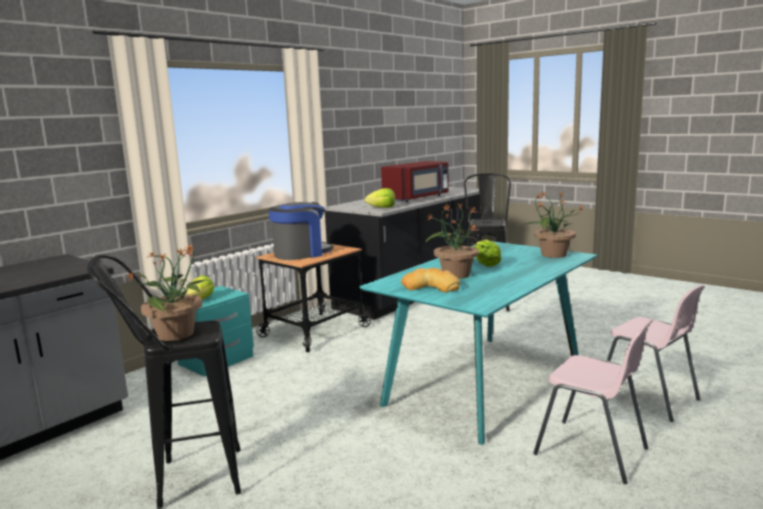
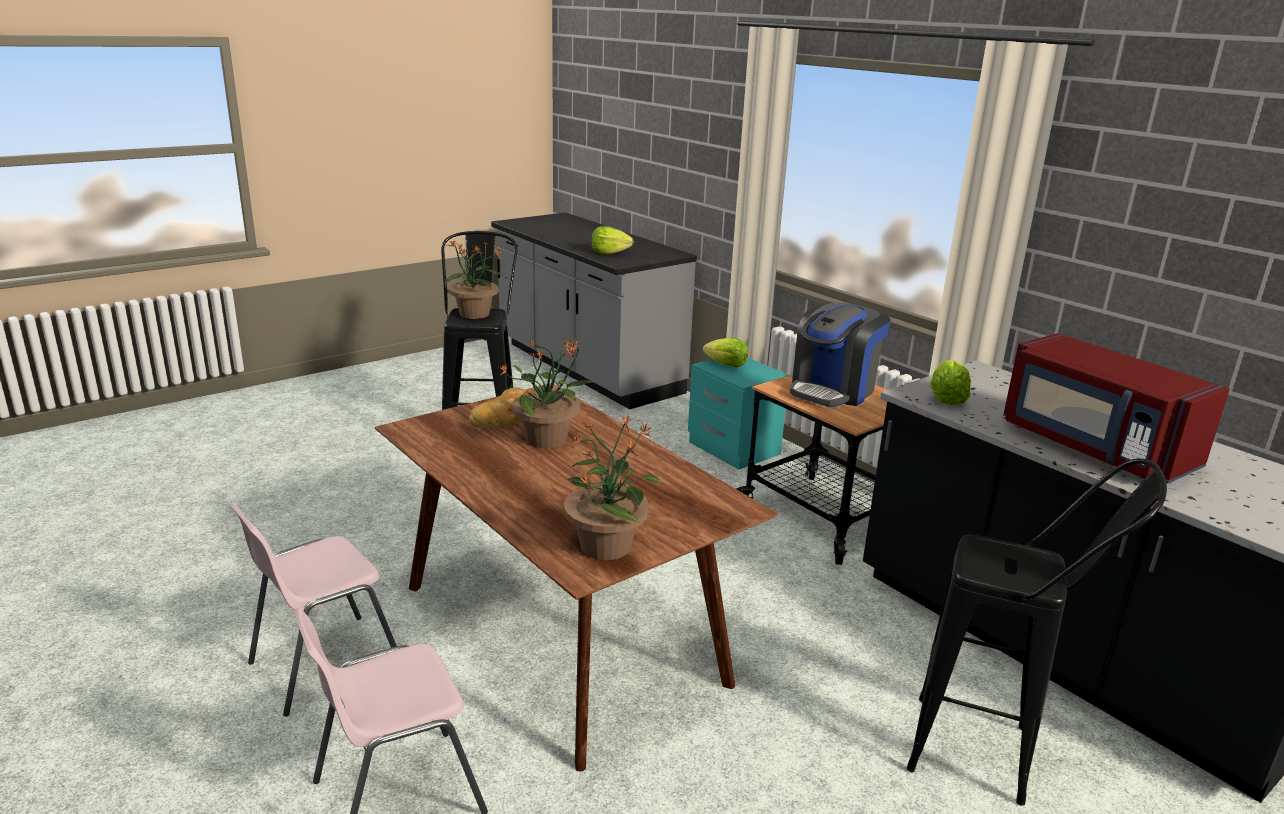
camera: 100 degrees right, 10 degrees up
(301, 253) = (833, 390): coffee machine -> coffee machine turned 60 degrees clockwise
(485, 264) = (587, 470): lettuce -> lettuce (609, 253)
(485, 381) = (563, 633): turquoise dining table -> brown dining table

